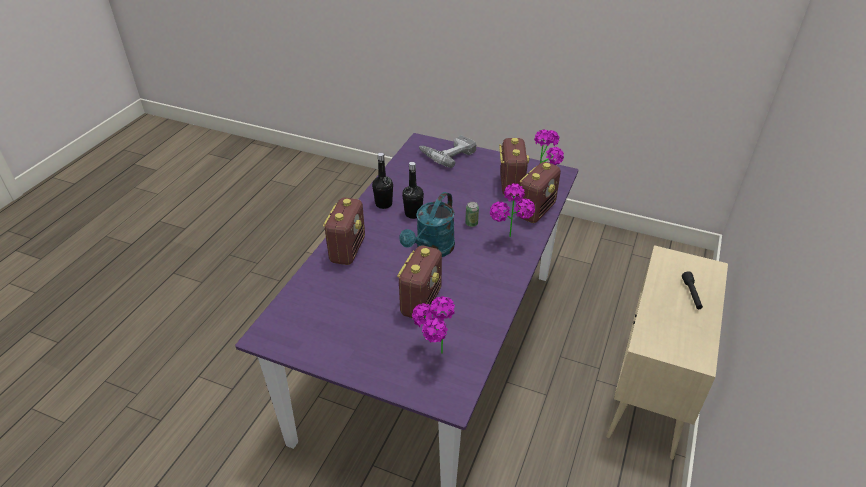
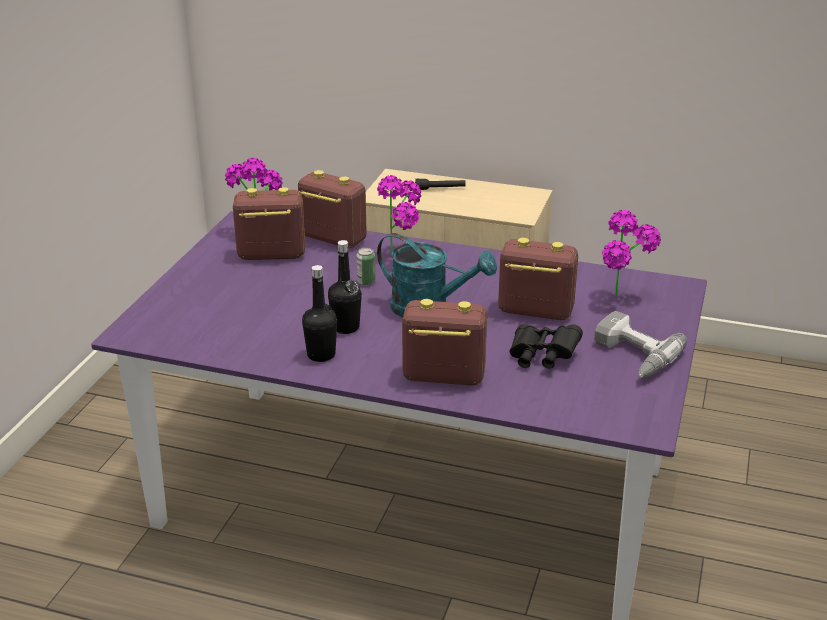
camera: 95 degrees left, 10 degrees down
(358, 297) = (542, 357): none -> black binoculars
(447, 154) = (175, 306): power drill -> power drill (631, 356)

